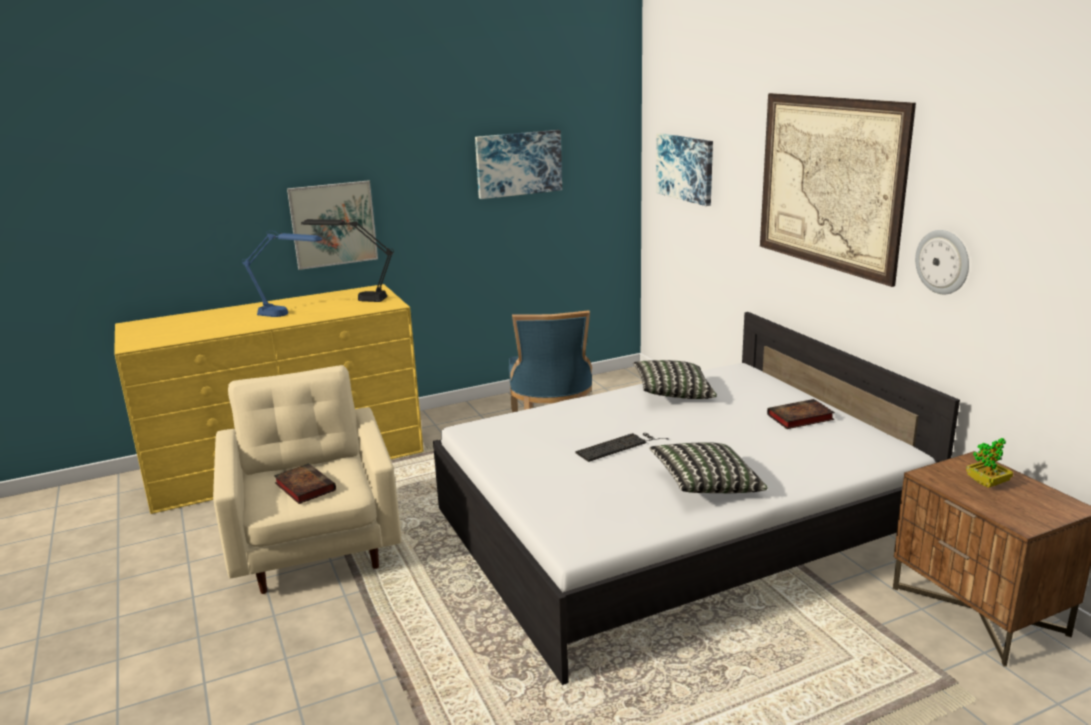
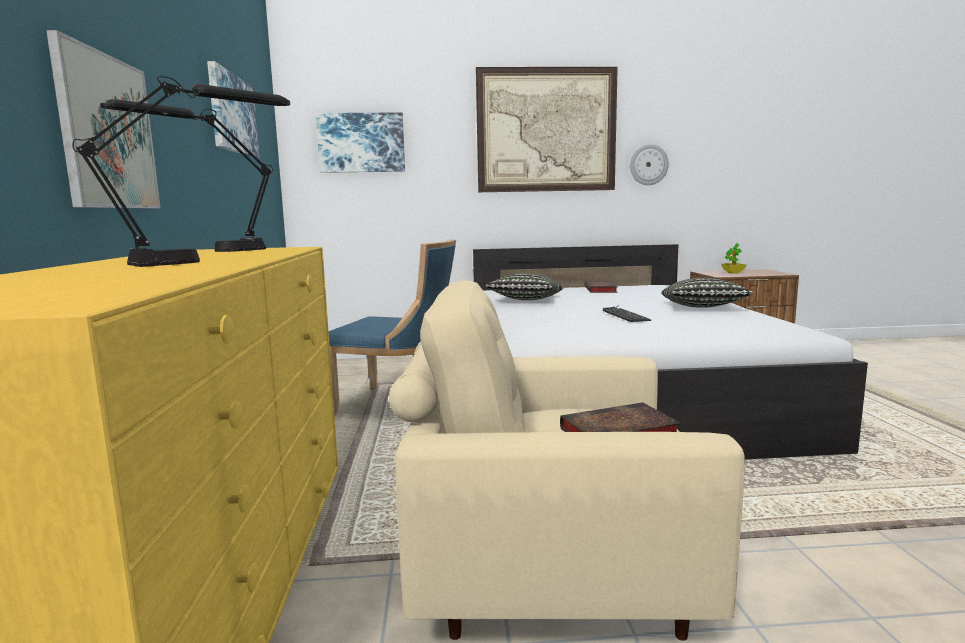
camera: 70 degrees left, 10 degrees down
(290, 315) = (208, 260): blue table lamp -> black table lamp

